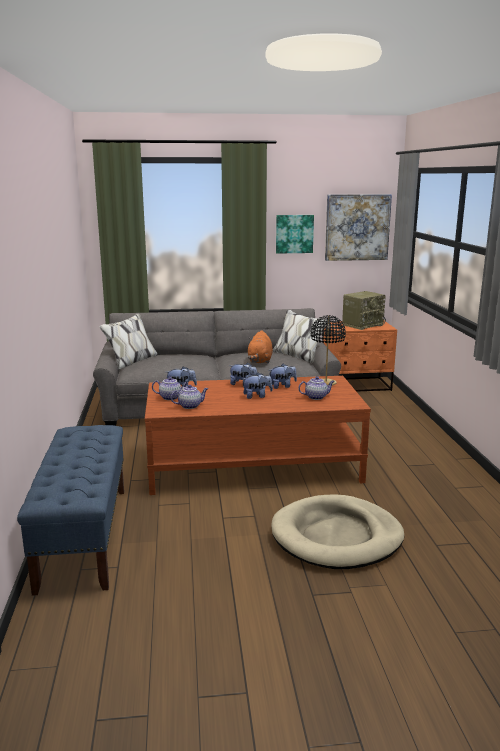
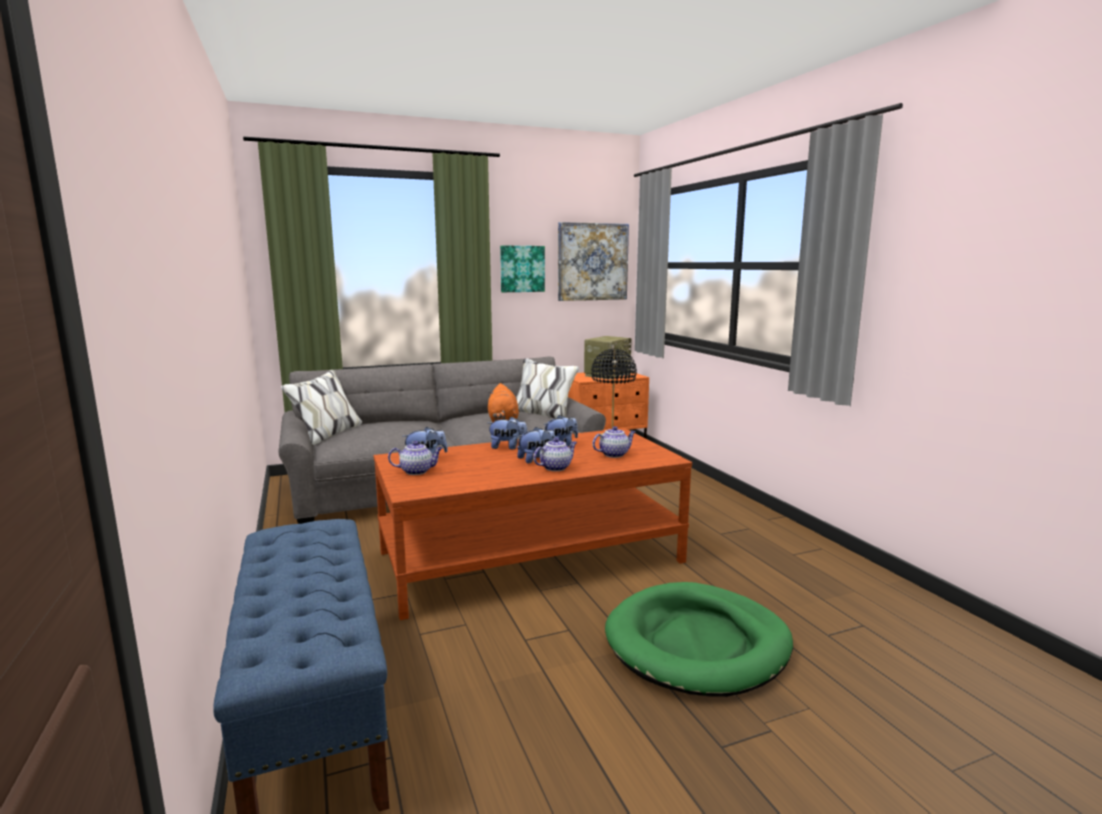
camera: 15 degrees left, 5 degrees down
(190, 406) = (452, 480): teapot -> teapot (556, 467)
(337, 536) = (697, 644): beige dog bed -> green dog bed

